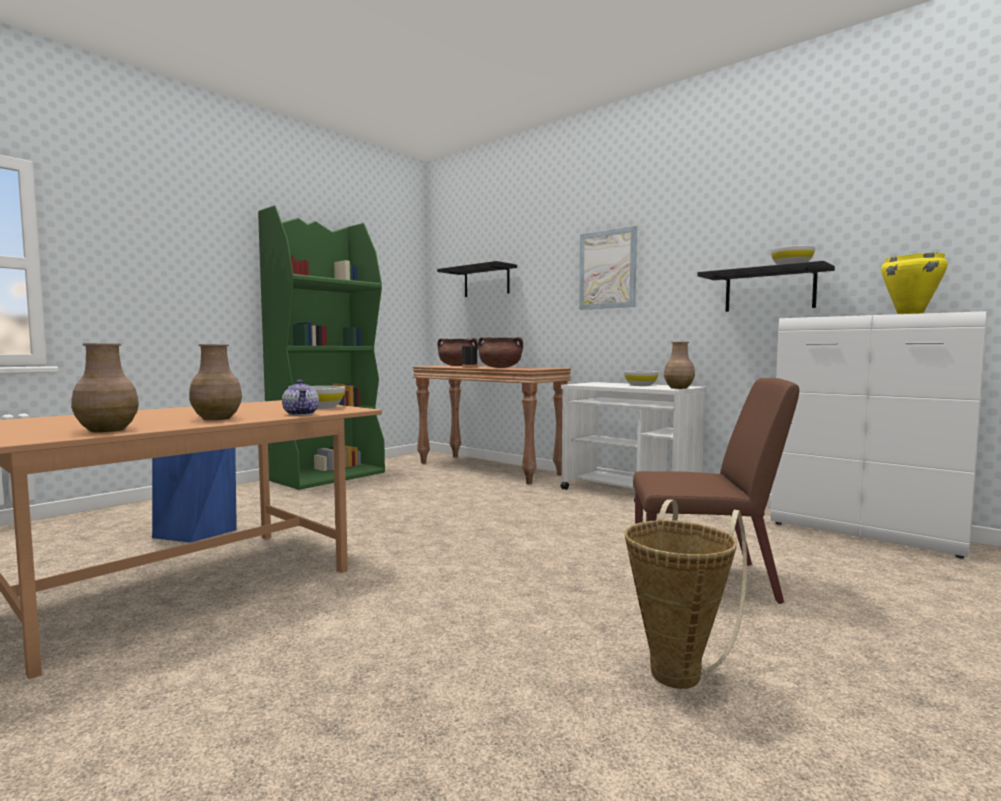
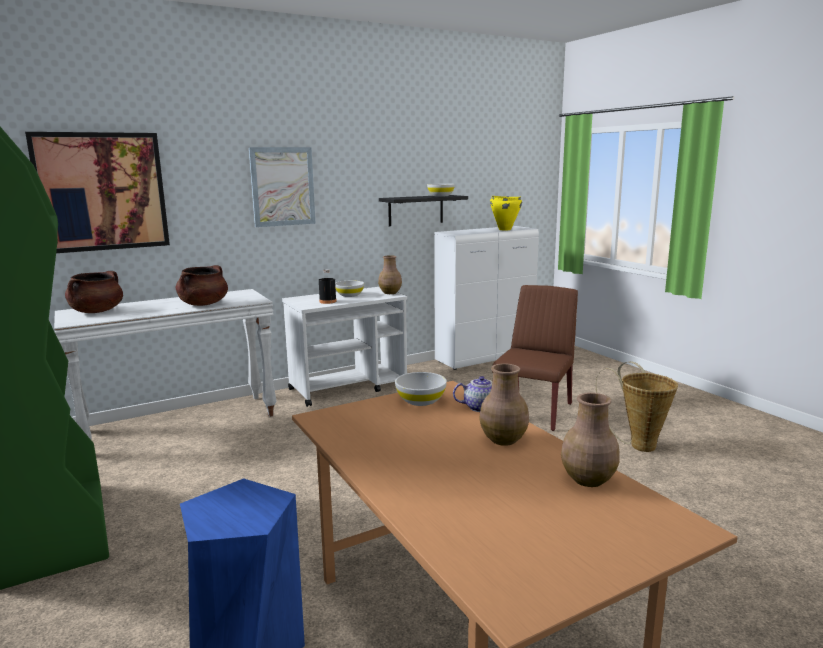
camera: 70 degrees left, 10 degrees up
(469, 367) = (161, 311): black bottle -> black bottle (328, 301)
(486, 281) = (102, 192): black shelf -> picture
(489, 469) = (180, 423): brown console table -> white console table

